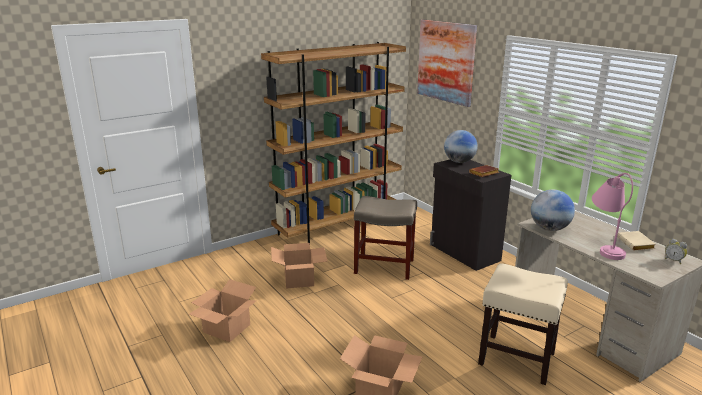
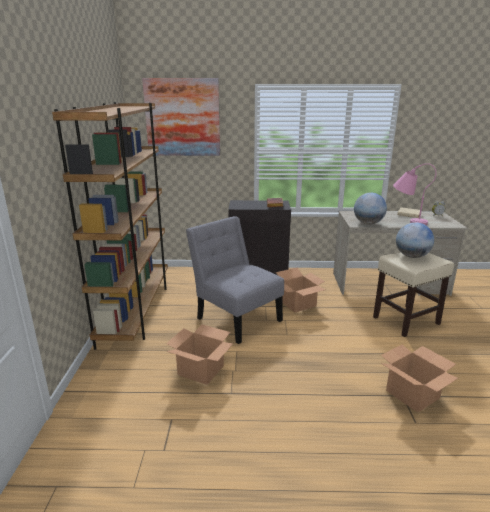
camera: 55 degrees left, 0 degrees up
(227, 328) = (241, 459): cardboard box -> cardboard box (298, 303)
(385, 266) = (236, 317): beige stool -> grey chair
(459, 162) = (240, 203): globe -> globe (412, 256)

